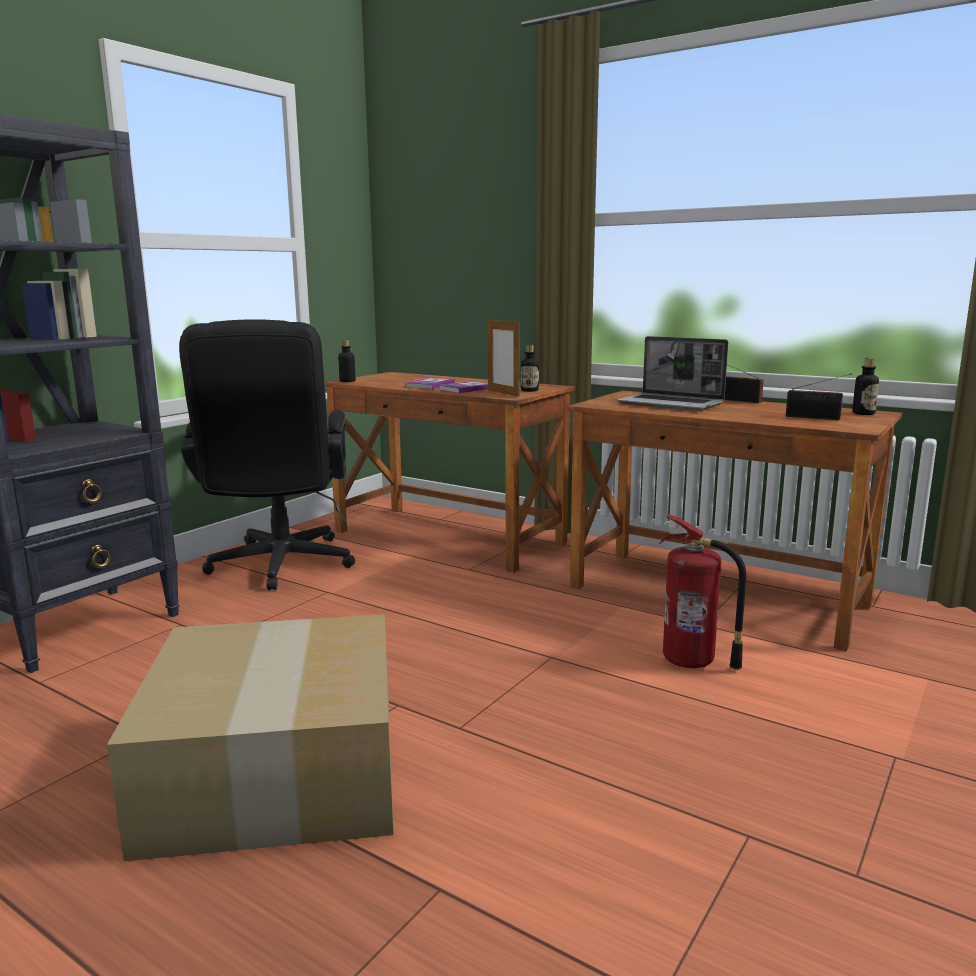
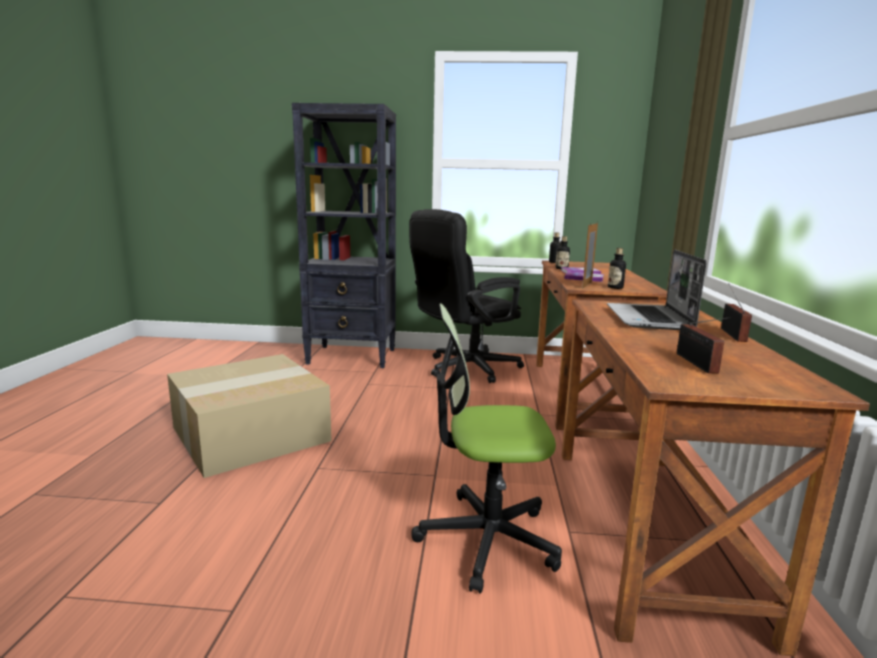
camera: 60 degrees right, 0 degrees up
(692, 662) = (486, 539): fire extinguisher -> office chair
(863, 413) = (791, 383): bottle -> bottle (561, 268)

